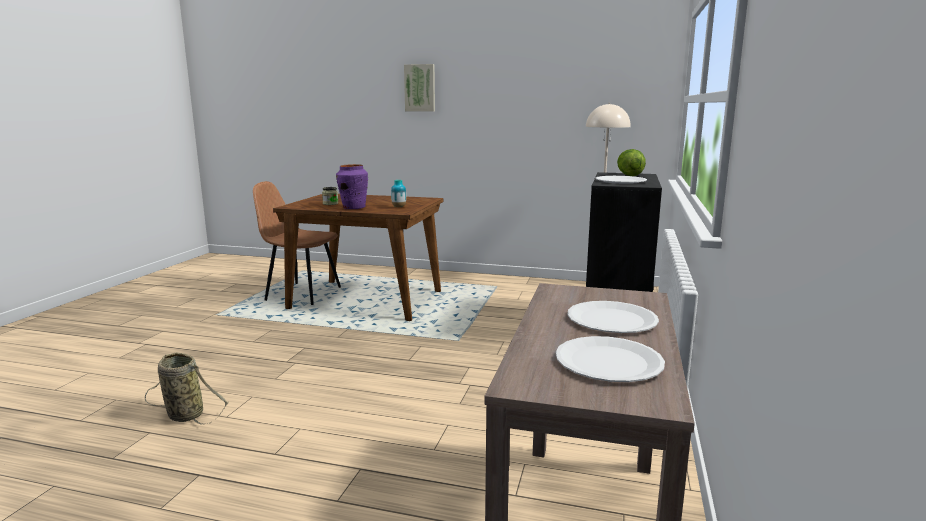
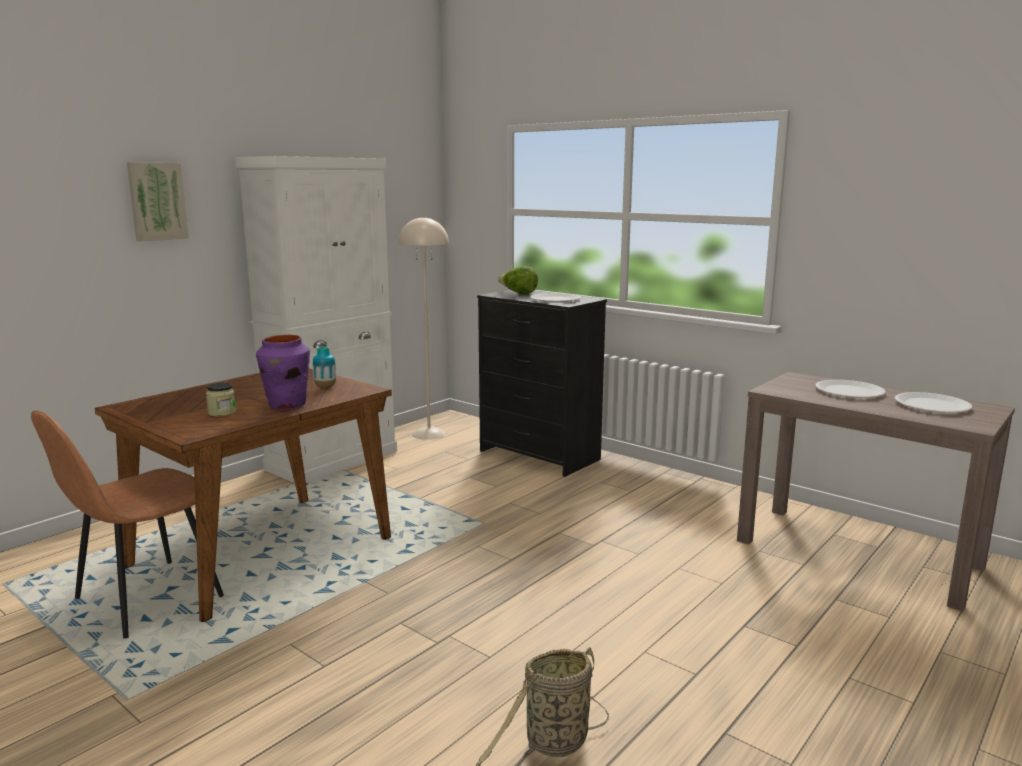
camera: 65 degrees left, 0 degrees up
(508, 282) = (333, 460): none -> white cabinet

